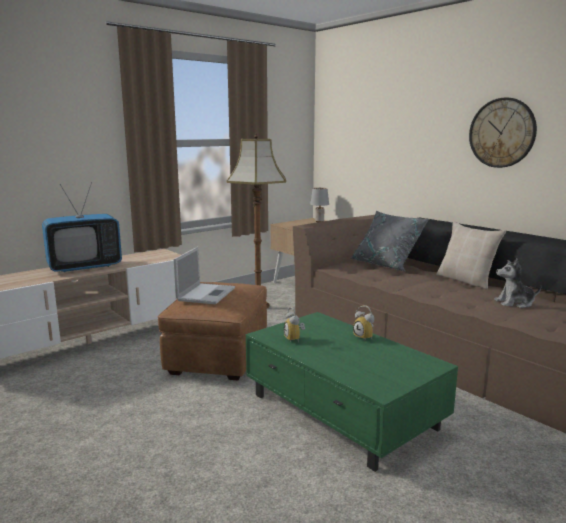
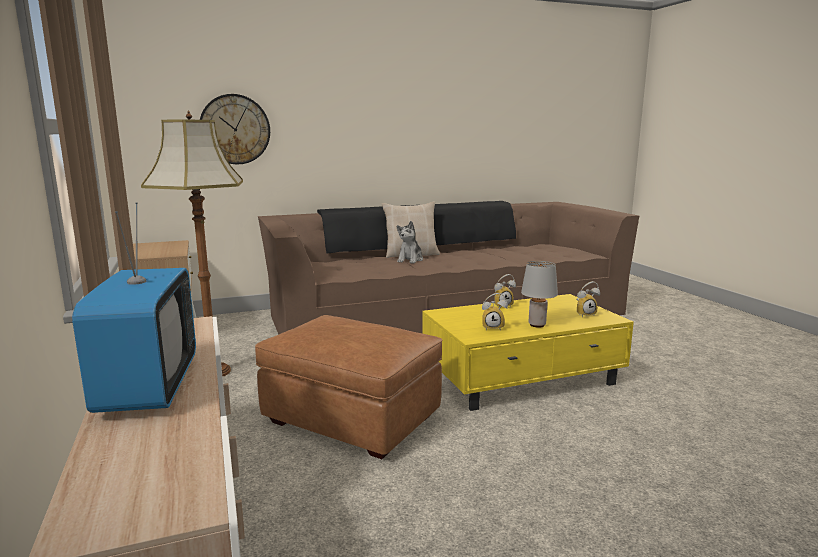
camera: 70 degrees left, 0 degrees up
(206, 294) = (352, 335): laptop -> none
(319, 221) = (164, 244): grey table lamp -> grey table lamp (537, 325)
(343, 412) = (523, 377): green coffee table -> yellow coffee table
(380, 376) = (585, 314): none -> alarm clock
(386, 265) = (338, 262): grey pillow -> none
(502, 133) = (390, 117): wall clock -> wall clock (235, 129)
(514, 303) = (484, 254): plush toy -> plush toy (410, 260)

